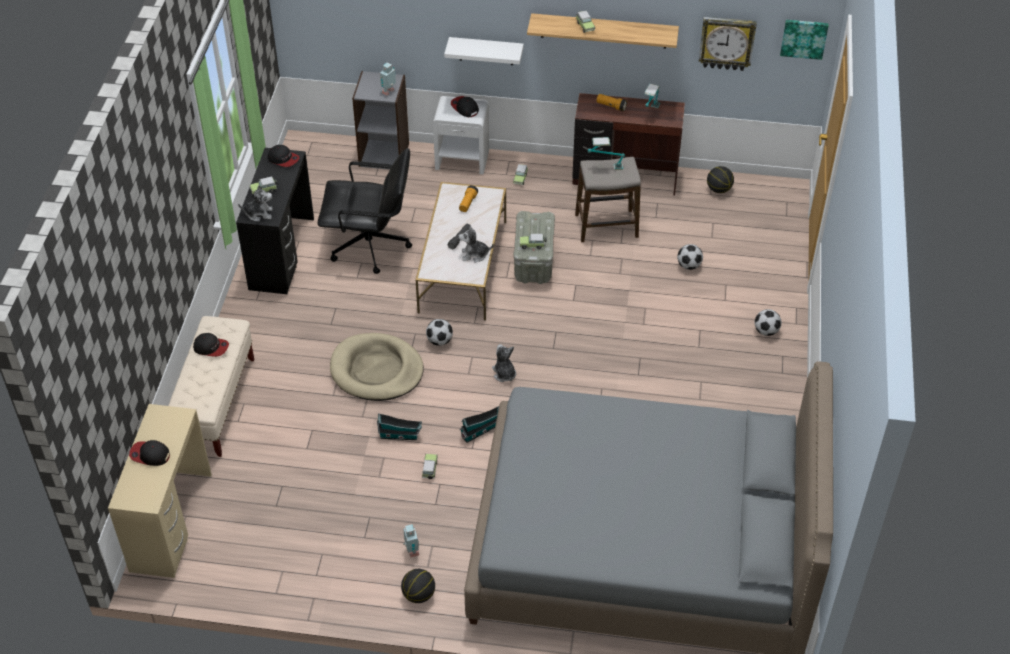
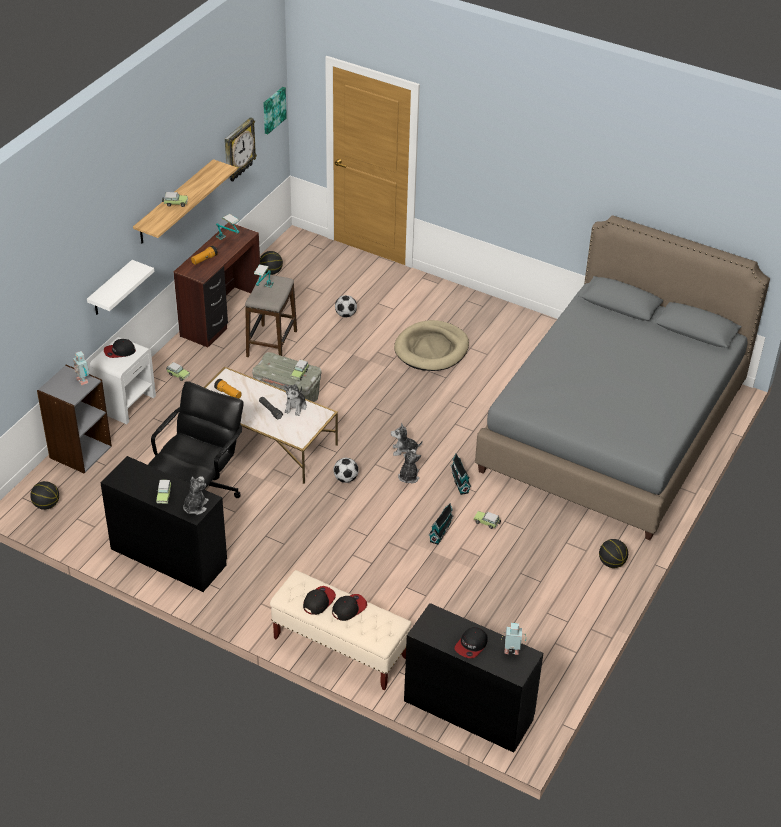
camera: 70 degrees left, 5 degrees down
(171, 522) = (468, 710): beige desk -> black desk
(283, 159) = (127, 473): cap -> cap (349, 608)
(310, 159) = (46, 505): none -> basketball
(376, 370) = (358, 527): beige dog bed -> beige dog bed (431, 349)
(411, 552) = (567, 556): toy robot -> toy robot (512, 652)
(467, 388) = (408, 476): none -> plush toy
(766, 331) = (438, 300): football -> none

